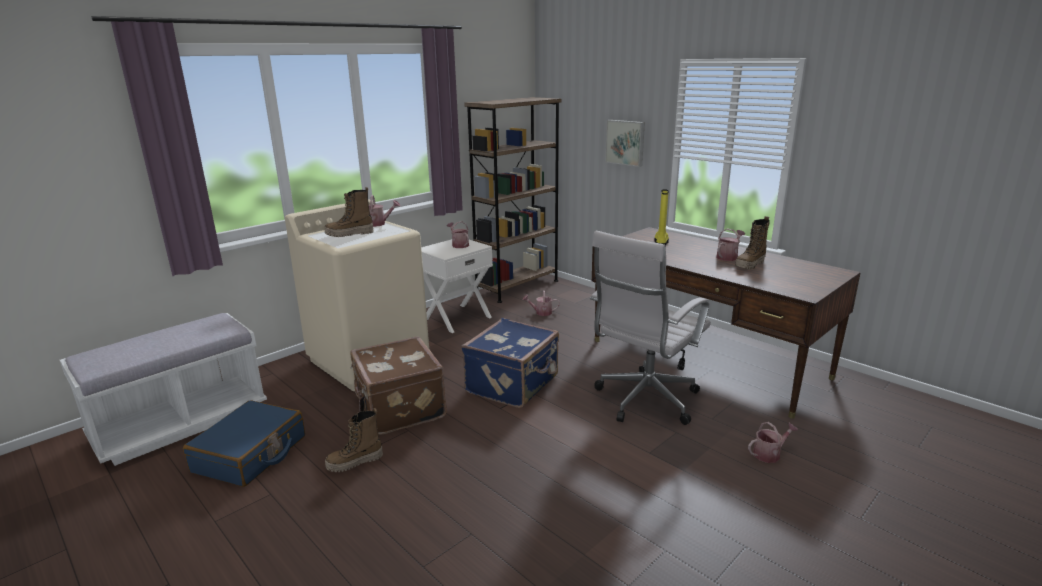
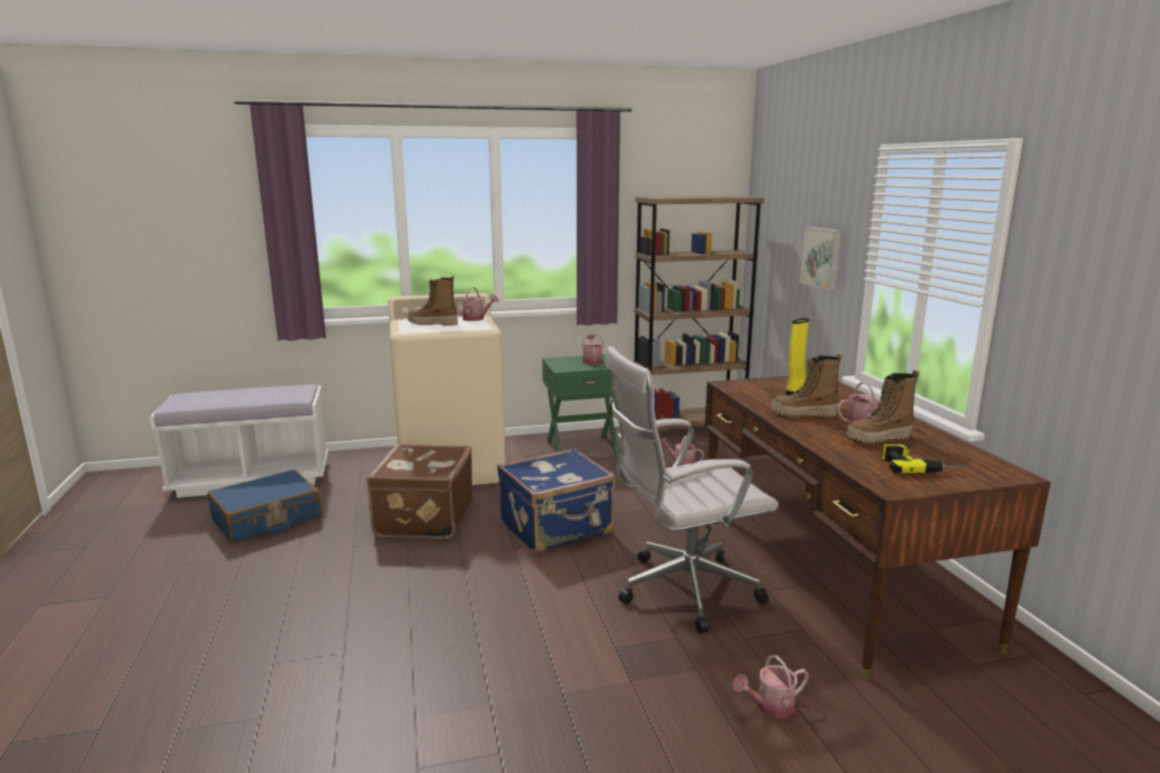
camera: 30 degrees right, 5 degrees down
(355, 462) = (331, 553): boot -> boot (803, 414)
(456, 318) = (582, 448): white nightstand -> green nightstand
(769, 454) = (770, 707): watering can -> watering can turned 150 degrees clockwise
(795, 277) = (919, 465): none -> power drill

